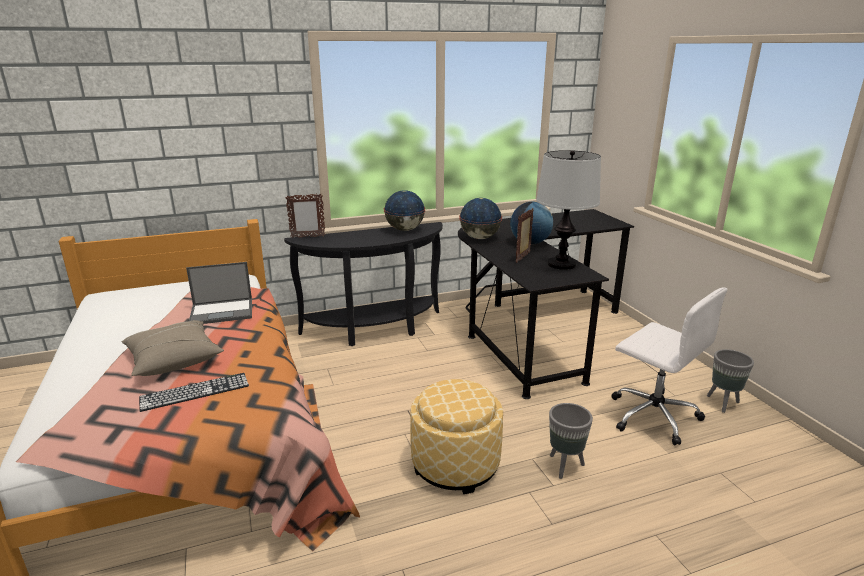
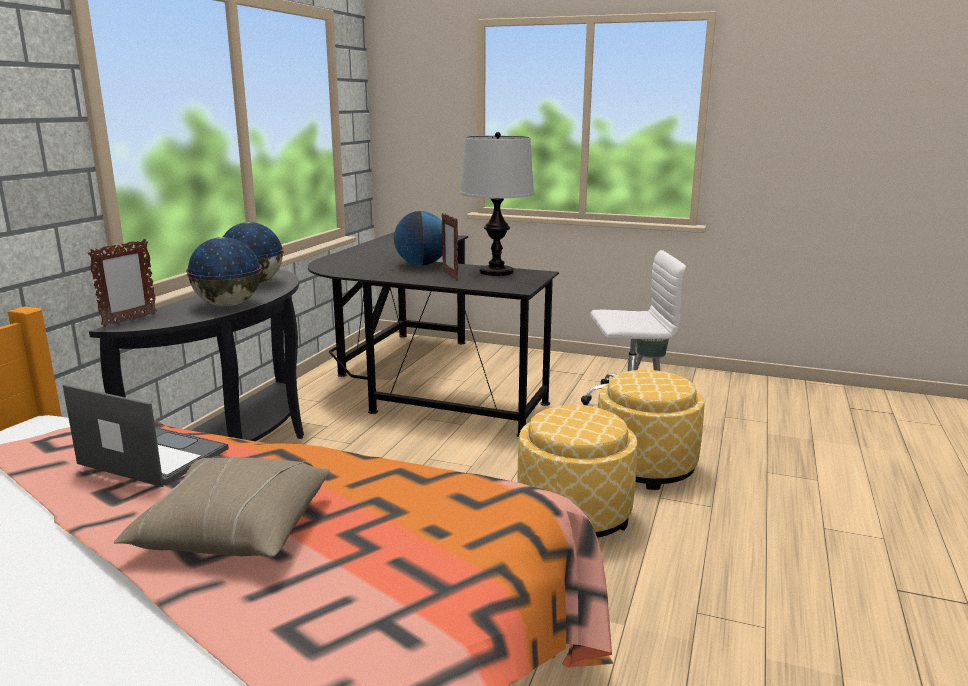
camera: 50 degrees left, 5 degrees down
(195, 391) = (374, 535): keyboard -> none
(223, 312) = (152, 456): laptop -> laptop turned 90 degrees counterclockwise
(479, 238) = (360, 272): globe -> globe (227, 305)
(565, 466) = (645, 466): grey planter -> ottoman

